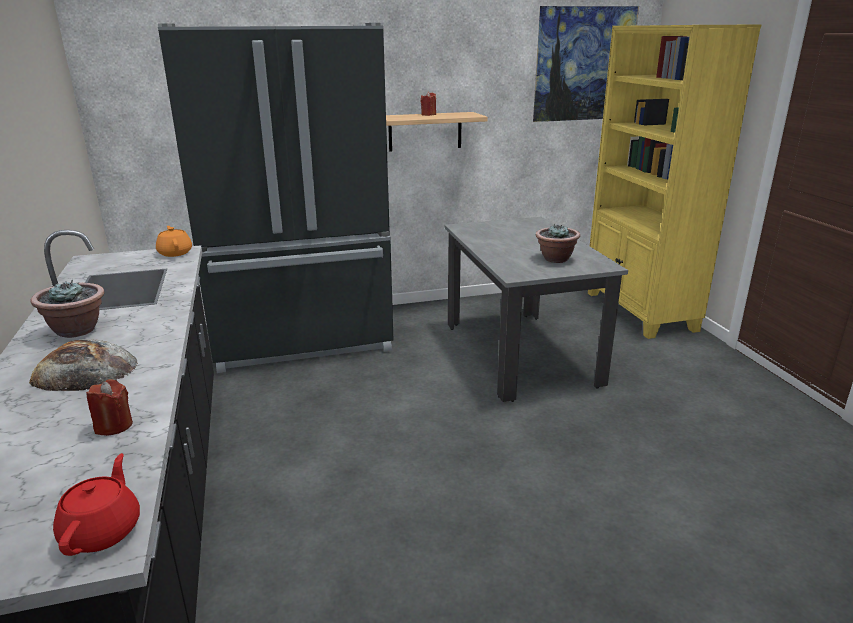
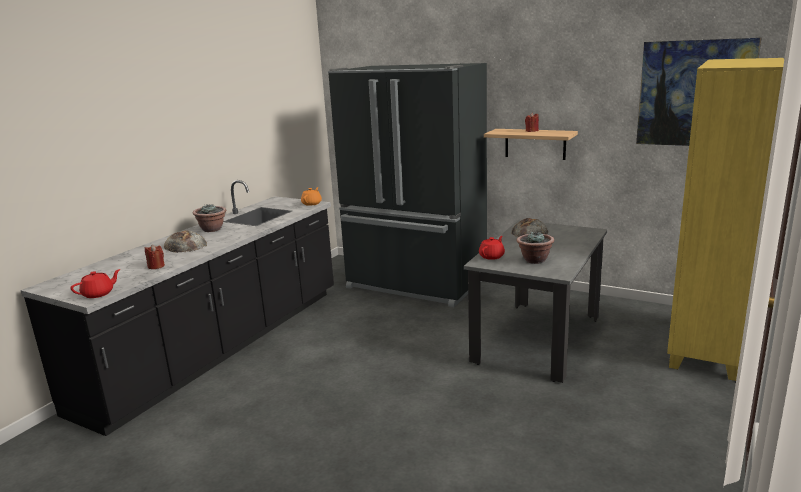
camera: 45 degrees right, 5 degrees down
(484, 233) = (529, 232): none -> bread
(510, 266) = (492, 256): none -> red teapot

